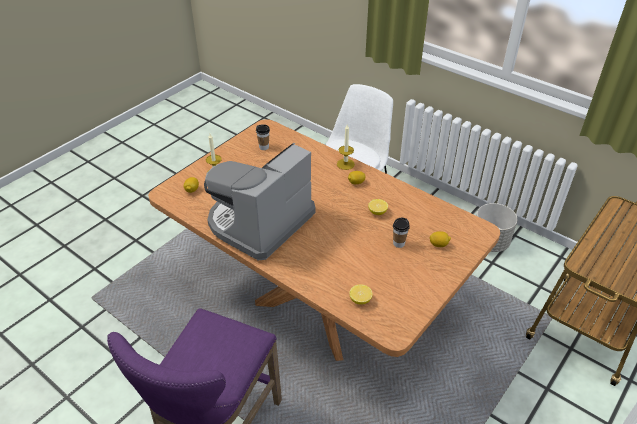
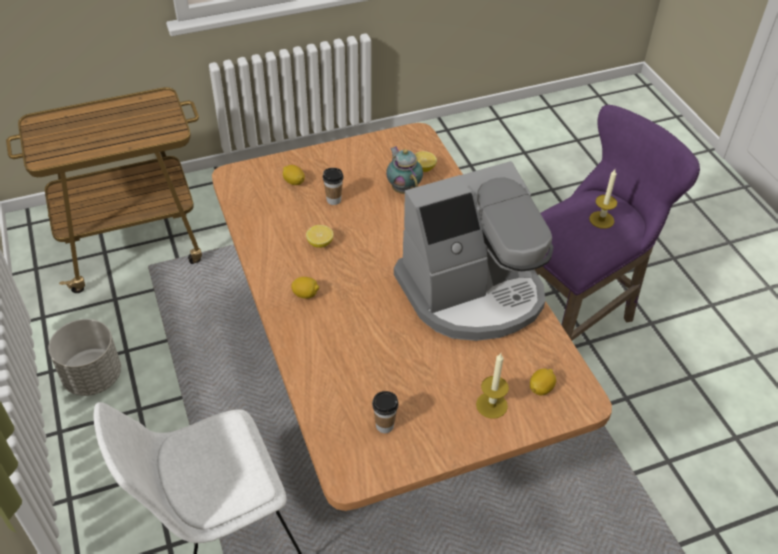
camera: 150 degrees left, 5 degrees up
(345, 164) = (291, 331): candle -> candle (601, 220)
(360, 275) = (403, 188): none -> teapot

